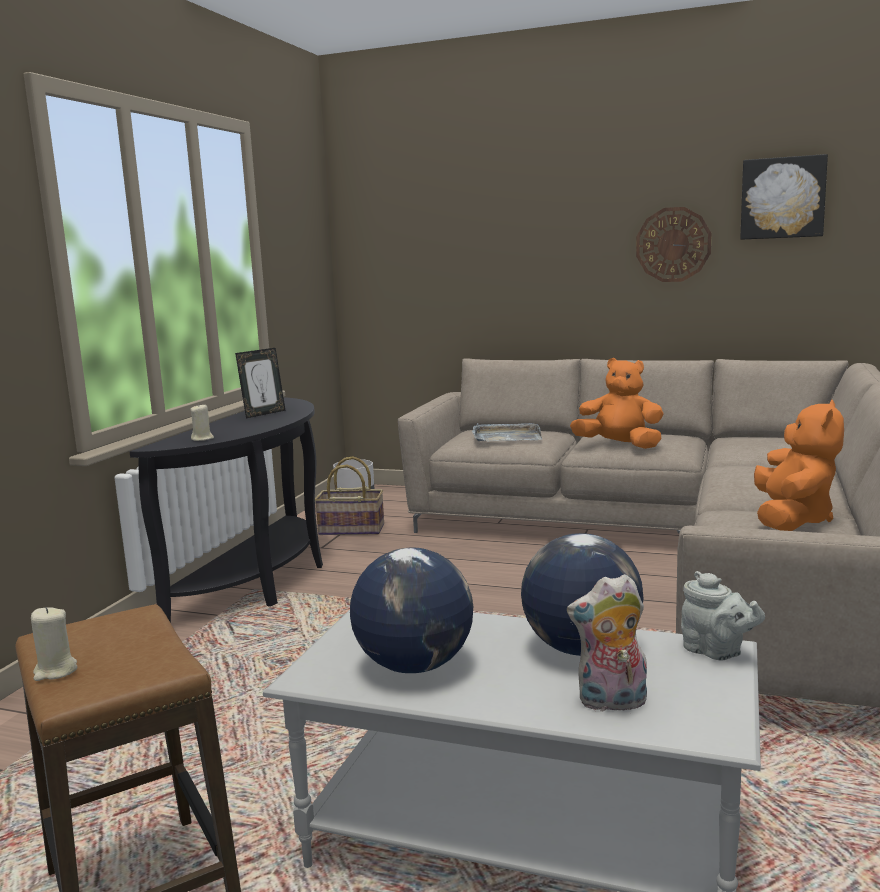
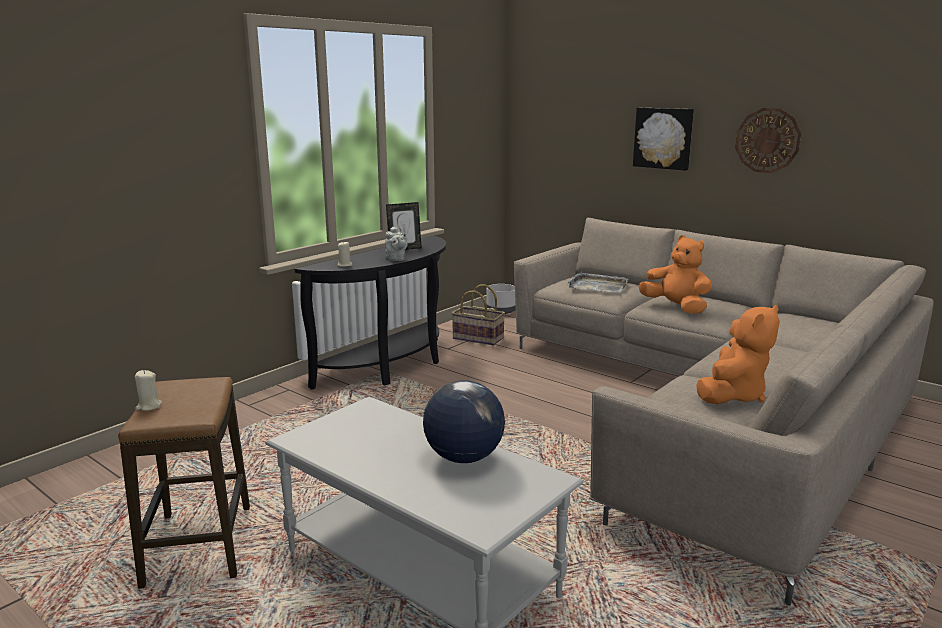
camera: 20 degrees right, 5 degrees up
(414, 665) = (356, 445): globe -> none
(611, 703) = (442, 495): plush toy -> none
(716, 652) = (546, 479): grey teapot -> grey teapot (395, 259)
(782, 198) = (868, 107): picture -> picture (663, 138)

